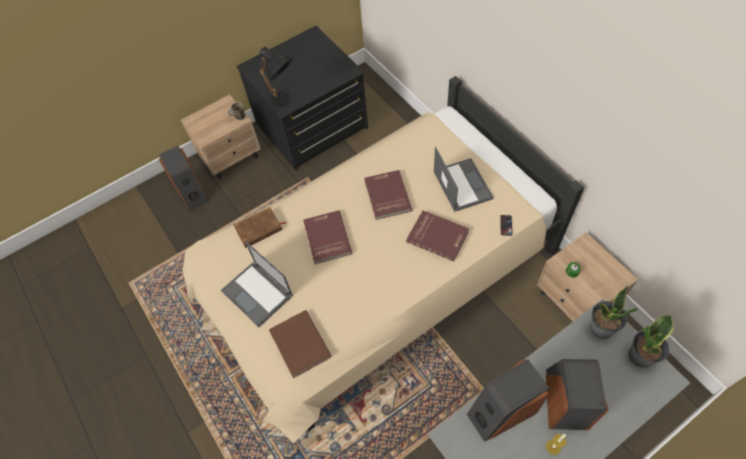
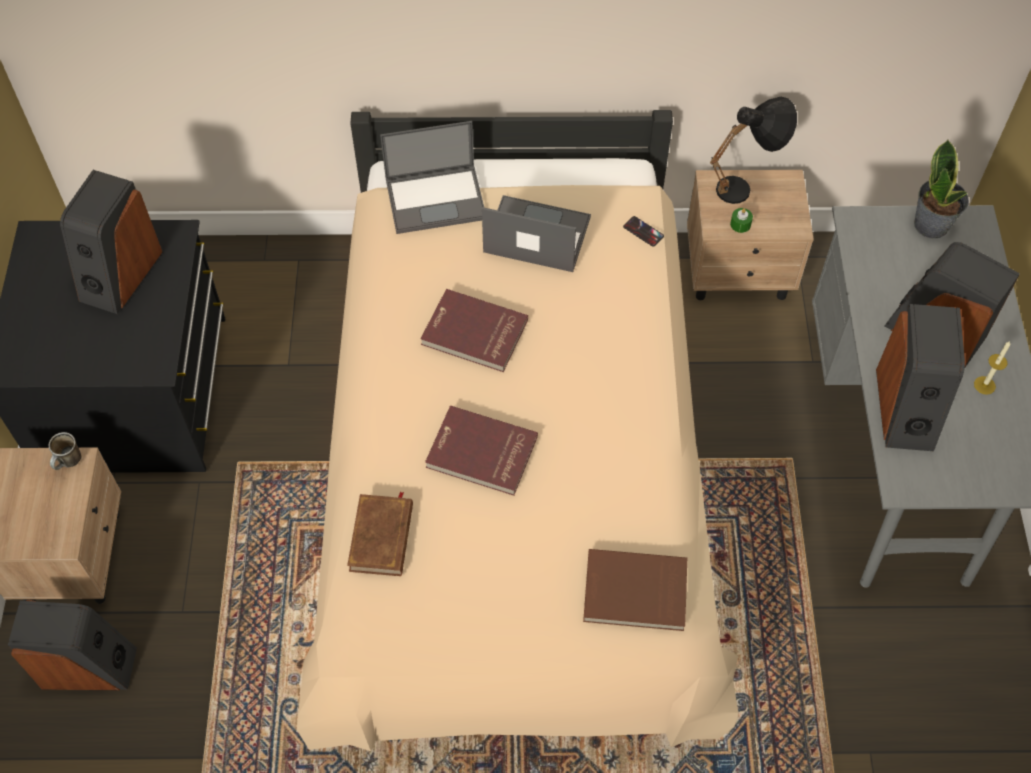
camera: 60 degrees left, 0 degrees up
(258, 293) = (502, 602): laptop -> laptop (437, 198)
(284, 102) = (147, 362): black table lamp -> black table lamp (746, 189)
(317, 68) = (120, 274): none -> speaker
(438, 236) = (595, 316): red book -> none
(601, 328) = (869, 235): potted plant -> none

